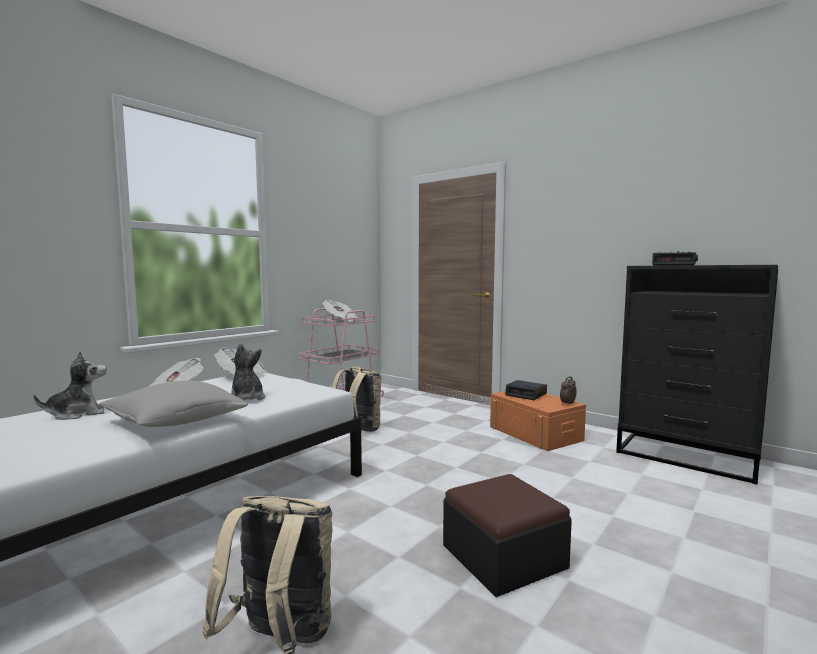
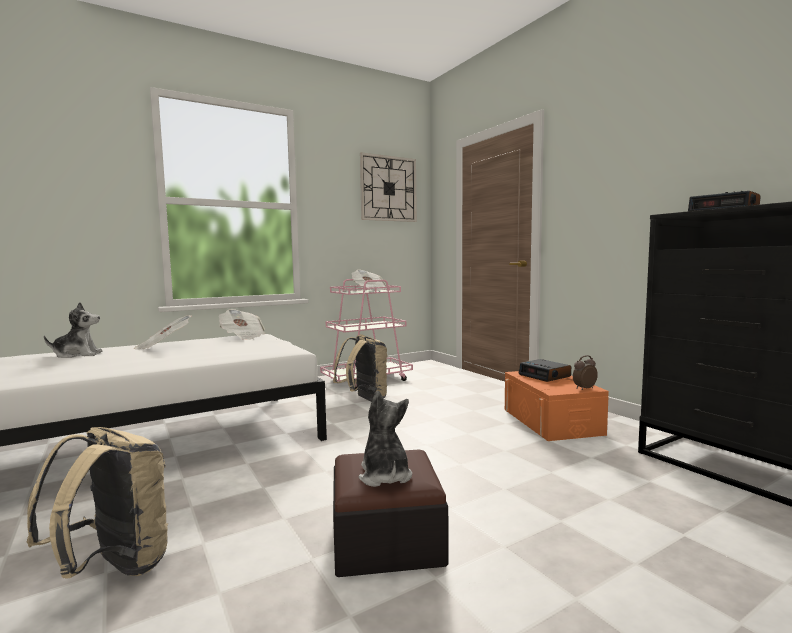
camera: 20 degrees right, 0 degrees up
(174, 421) = (130, 365): grey pillow -> none
(246, 399) = (214, 353): plush toy -> plush toy (384, 476)
(346, 218) = (388, 188): none -> wall clock

